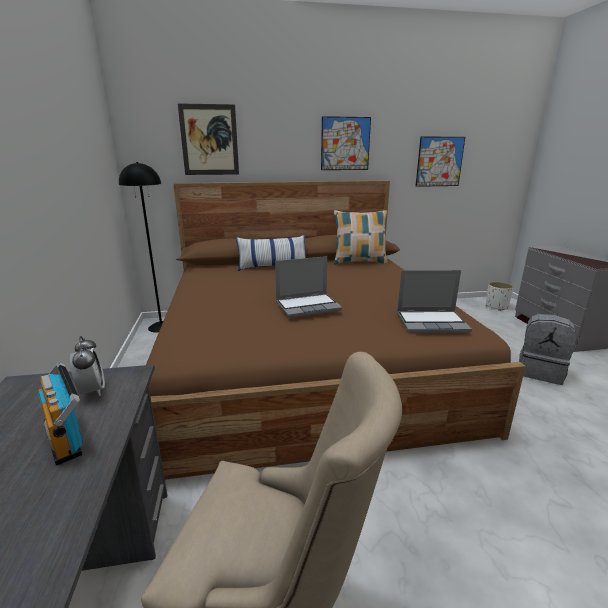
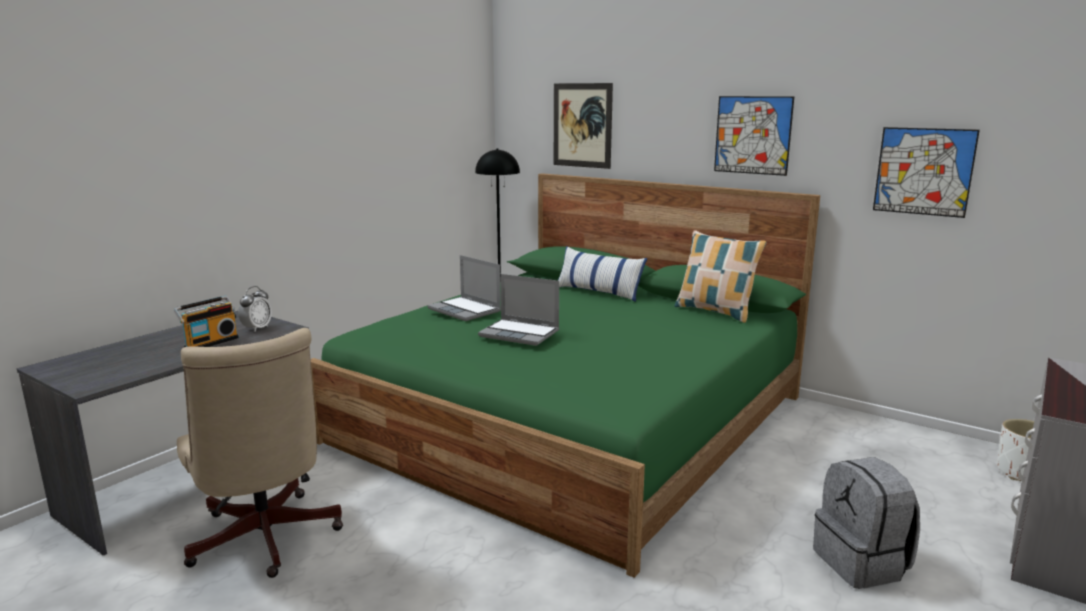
camera: 45 degrees right, 5 degrees down
(67, 437) = (210, 342): radio -> radio turned 150 degrees counterclockwise
(305, 360) = (574, 418): brown bed -> green bed
(432, 322) = (595, 385): laptop -> laptop (465, 310)

